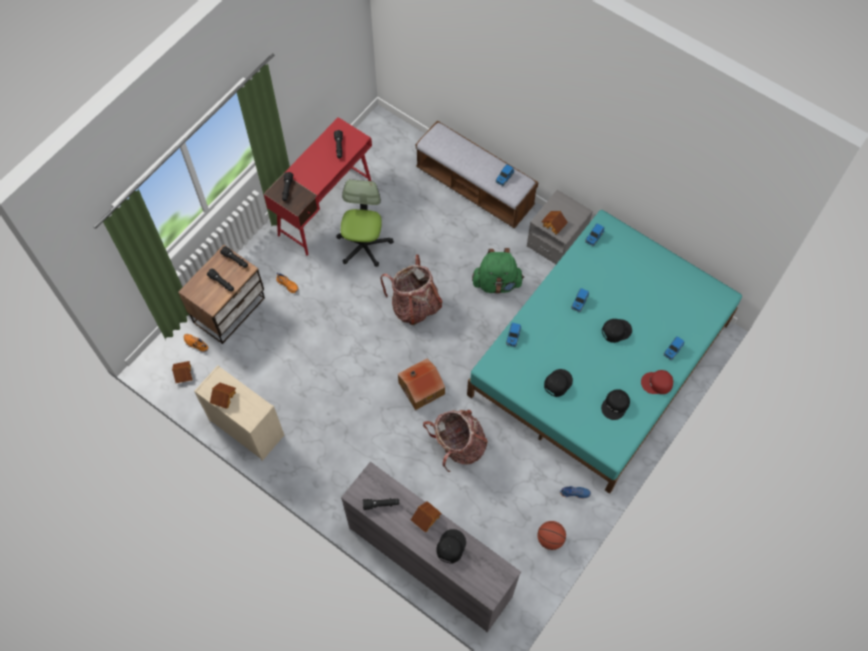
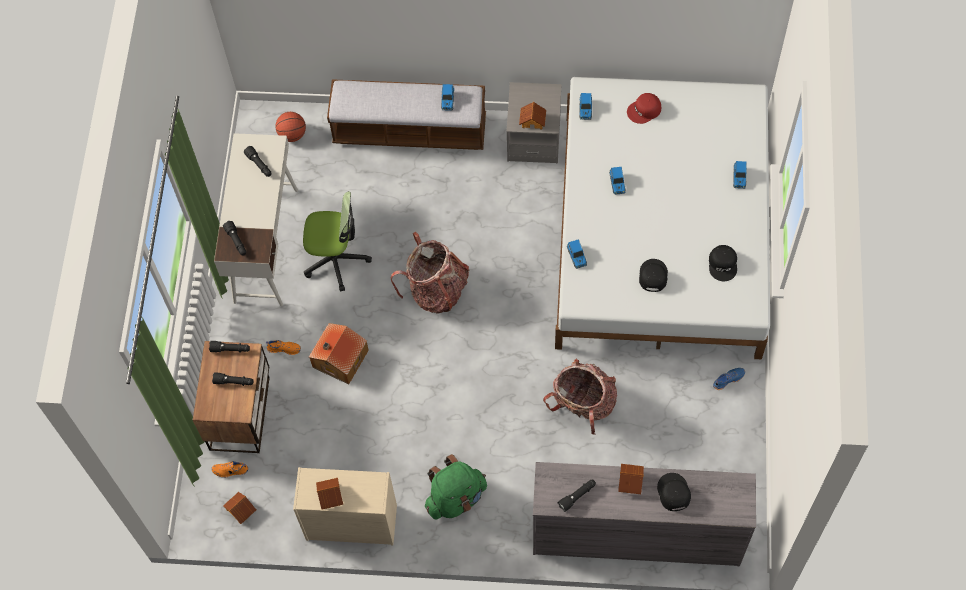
camera: 30 degrees left, 0 degrees up
(326, 209) = (266, 244): red desk -> white desk
(364, 245) = (336, 259): office chair -> office chair turned 120 degrees clockwise
(420, 388) = (503, 370): toy house -> toy house (339, 359)
(497, 283) = (504, 217): green backpack -> green backpack (456, 498)
(550, 539) = (736, 438): basketball -> basketball (292, 134)
(600, 359) = (661, 233): turquoise bed -> white bed
(616, 330) = (672, 190): black cap -> none
(657, 383) = (747, 219): red cap -> red cap (644, 110)

